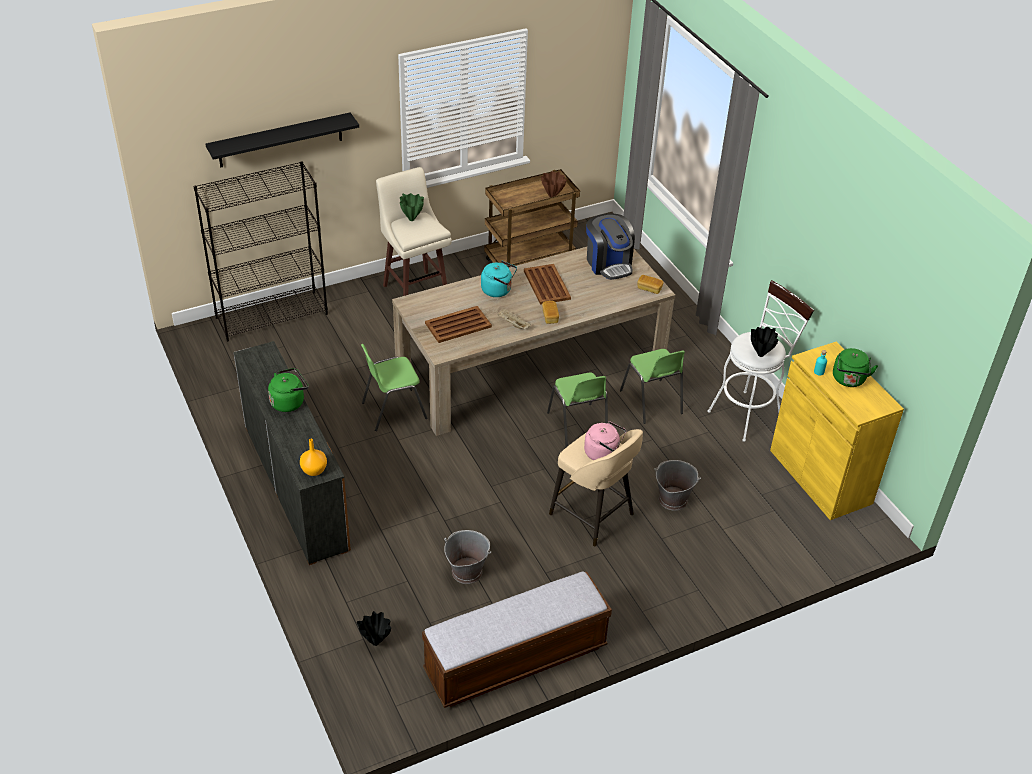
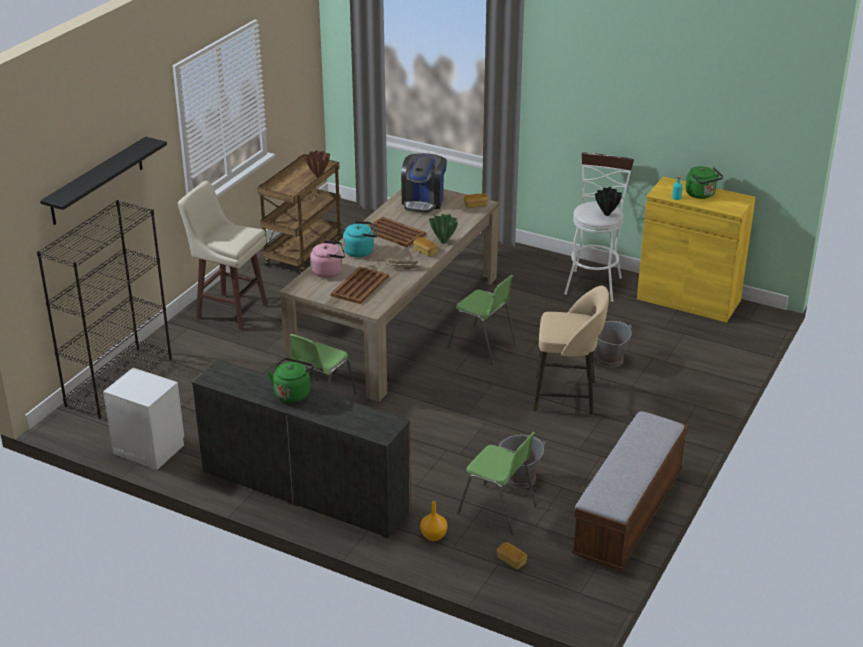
camera: 35 degrees left, 10 degrees down
(232, 385) = (148, 448): none -> white nightstand
(313, 470) = (380, 428): orange vase -> orange vase (433, 536)
(376, 642) = (511, 561): black vase -> bread
(412, 219) = (220, 232): green vase -> green vase (444, 242)
(603, 453) = (574, 323): pink kettle -> pink kettle (329, 271)
(608, 263) = (423, 201): coffee machine -> coffee machine turned 75 degrees clockwise
(651, 402) = (517, 306): green chair -> green chair (498, 510)

